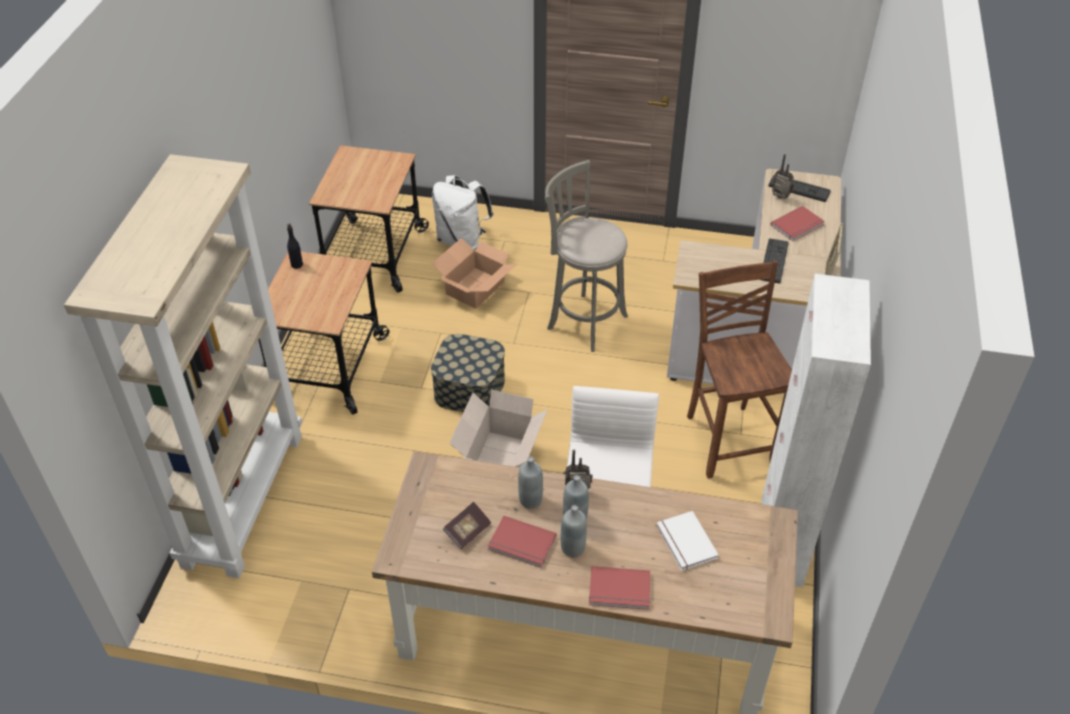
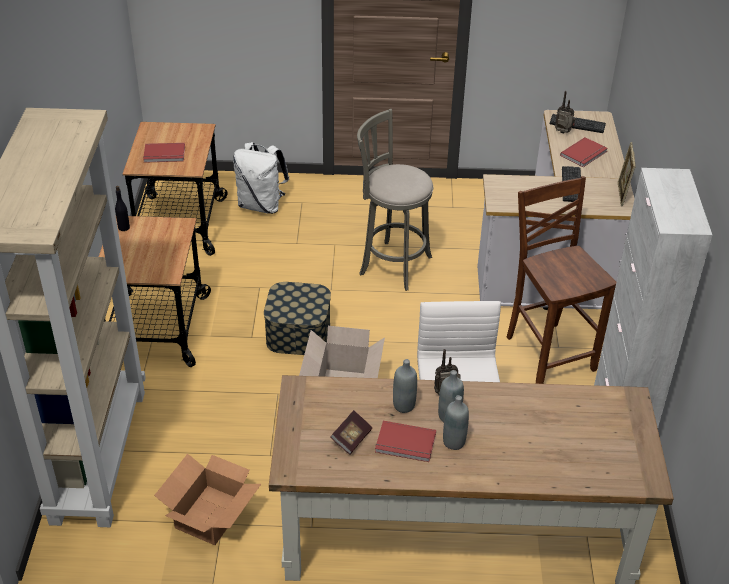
camera: 10 degrees left, 5 degrees down
(474, 288) = (282, 245): cardboard box -> cardboard box (209, 515)
(619, 591) = (507, 473): red book -> red book (164, 155)
(685, 543) = (555, 426): white book -> none

